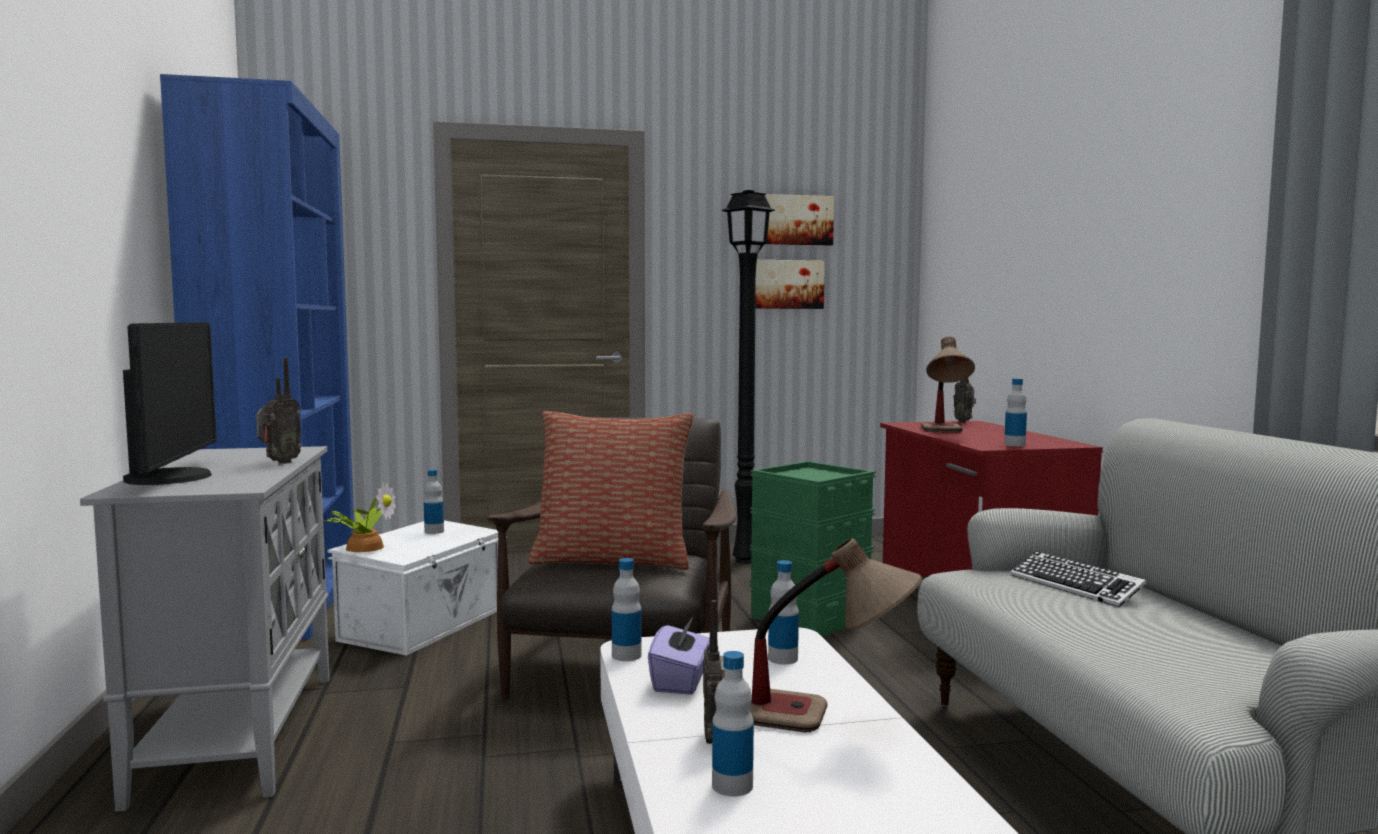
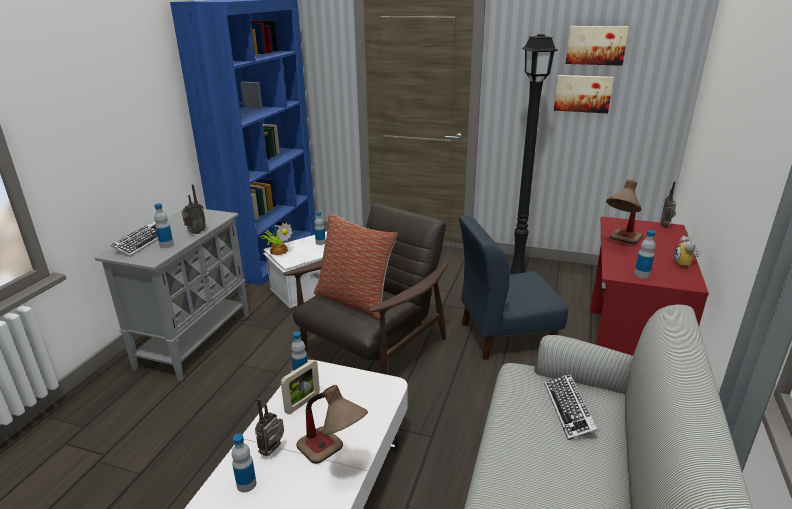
camera: 30 degrees right, 20 degrees up
(173, 478) = (143, 242): monitor -> keyboard
(680, 681) = (302, 403): purple tissue box -> picture frame
(783, 658) = (365, 402): bottle -> bottle (166, 245)
(808, 618) = (505, 336): green storage box -> blue chair
(1040, 437) = (685, 264): none -> alarm clock

